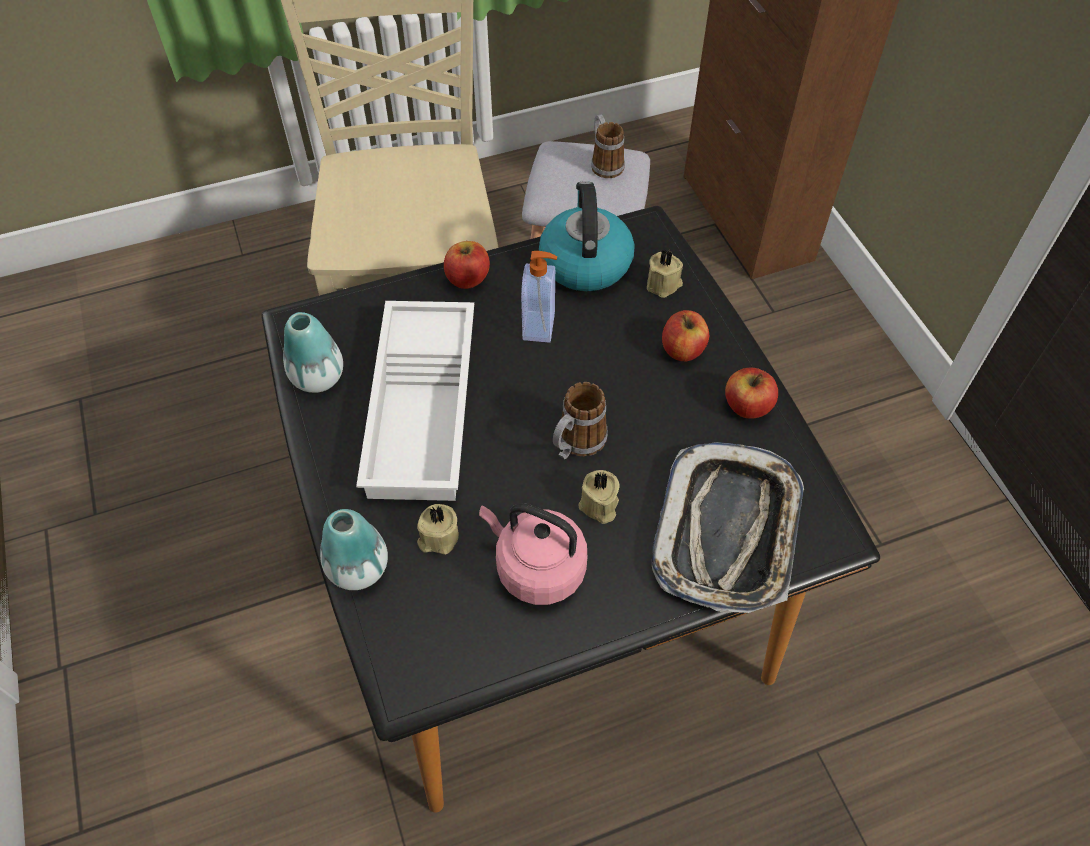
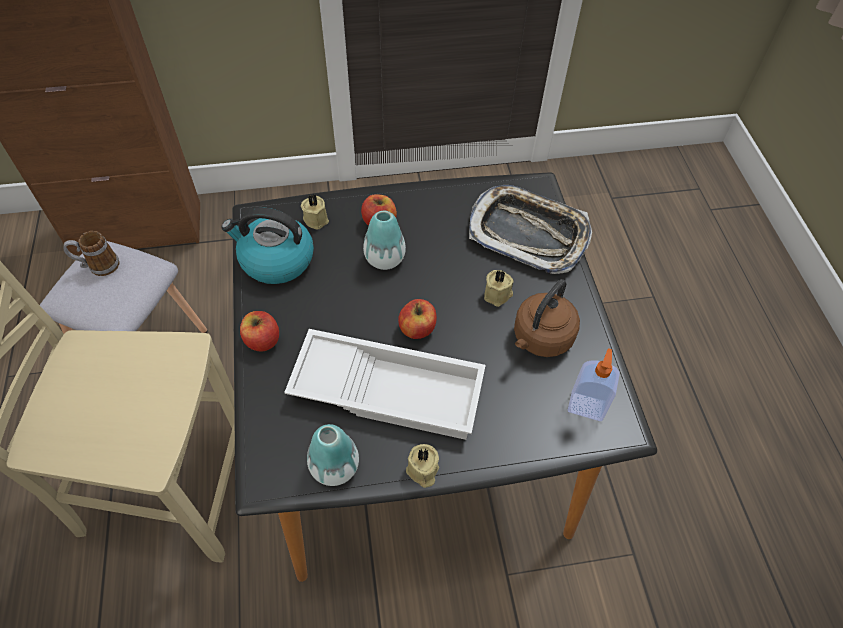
camera: 80 degrees left, 0 degrees up
(358, 568) = (527, 451): vase -> vase (384, 259)
(438, 537) = (508, 395): beige candle -> beige candle (422, 471)
(536, 568) = (540, 339): pink kettle -> brown kettle
(540, 327) = (331, 300): soap dispenser -> soap dispenser (586, 405)
(576, 444) = (445, 298): mug -> none
(747, 406) = (436, 201): apple -> apple (417, 328)

